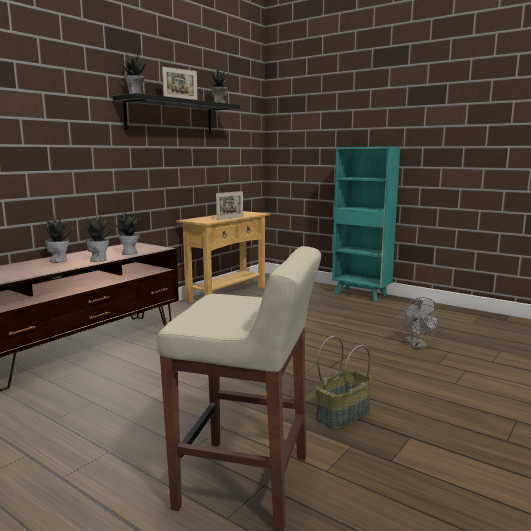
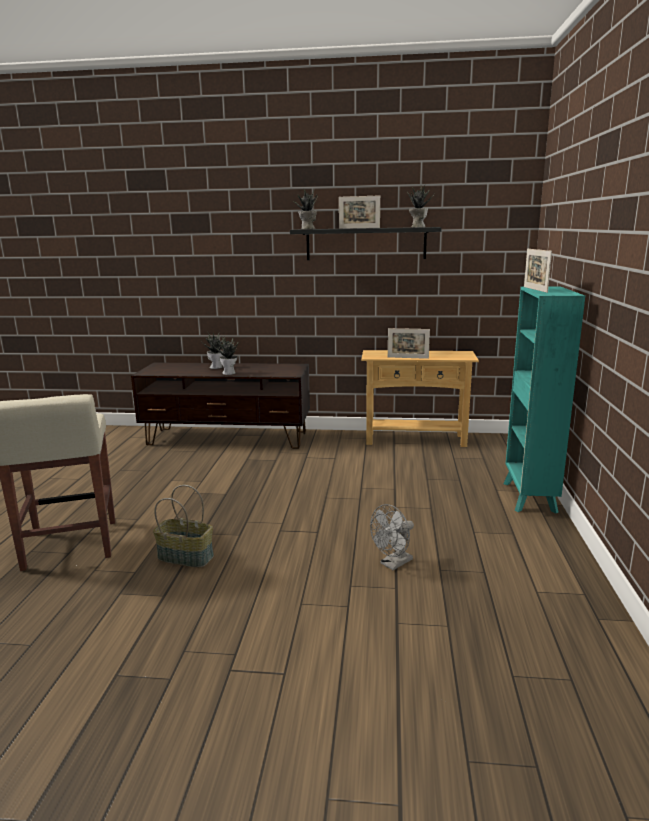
camera: 60 degrees right, 5 degrees up
(130, 253) = (262, 373): potted plant -> none
(359, 146) = (535, 289): none -> picture frame

